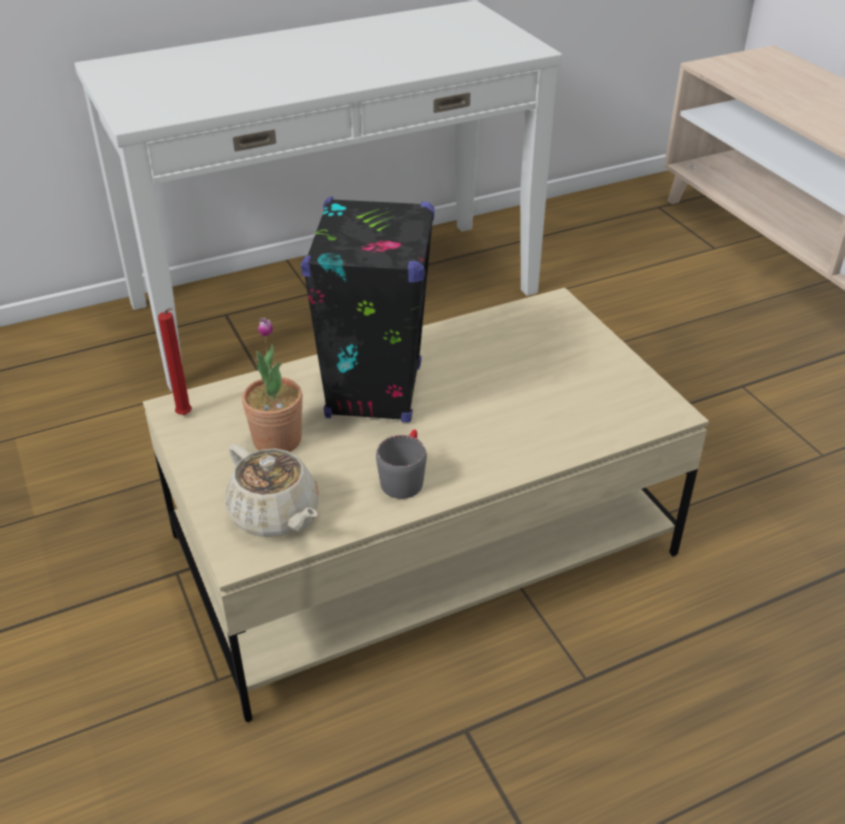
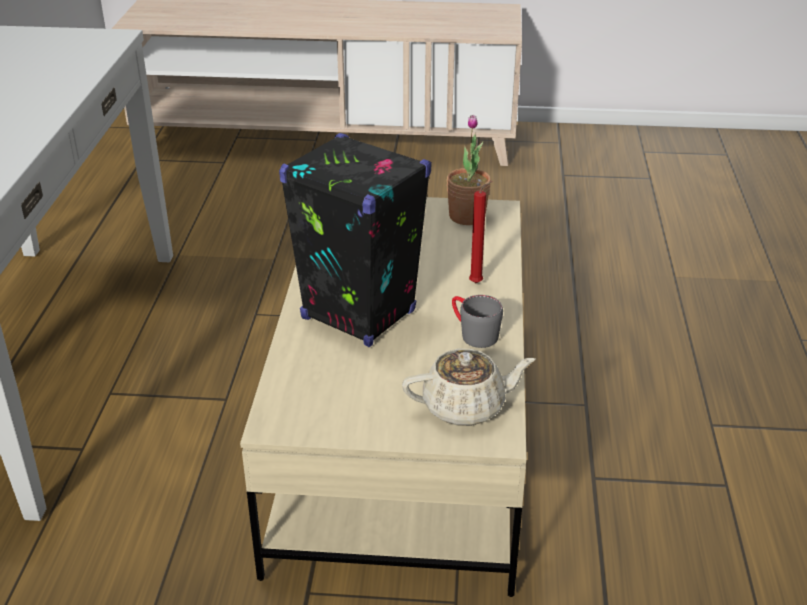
camera: 60 degrees left, 5 degrees down
(186, 416) = (290, 421): red candle -> red candle (478, 283)
(277, 440) = (373, 380): potted plant -> potted plant (467, 216)

